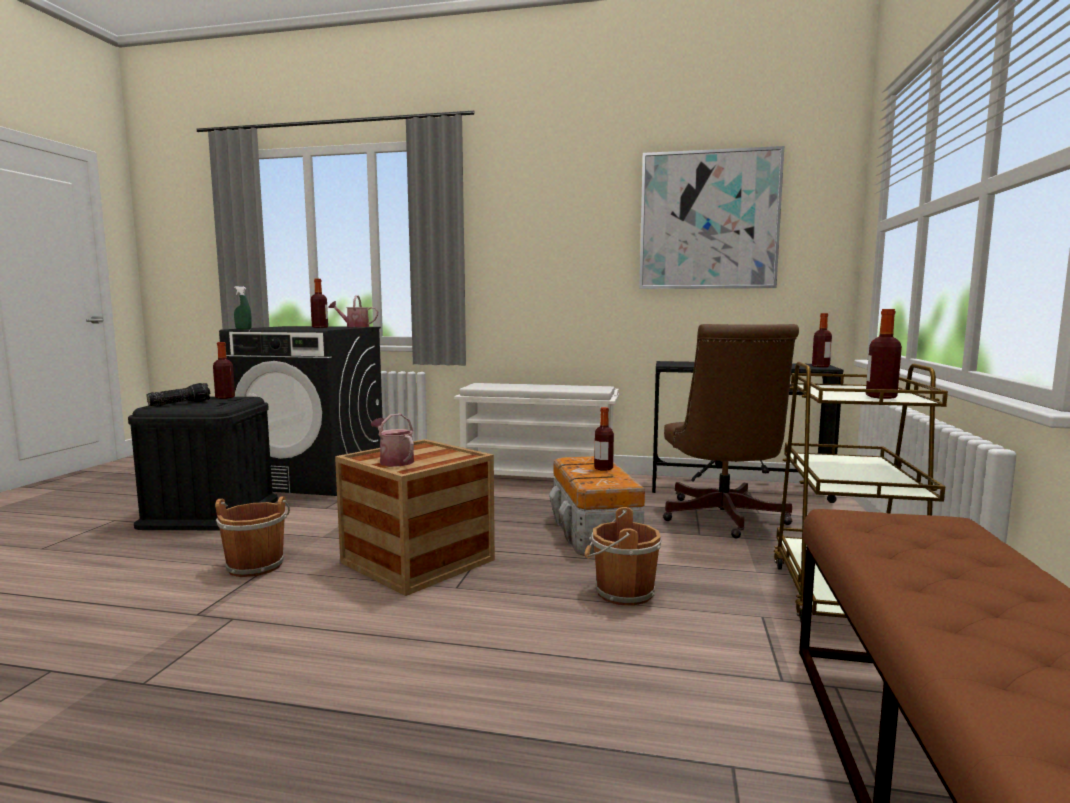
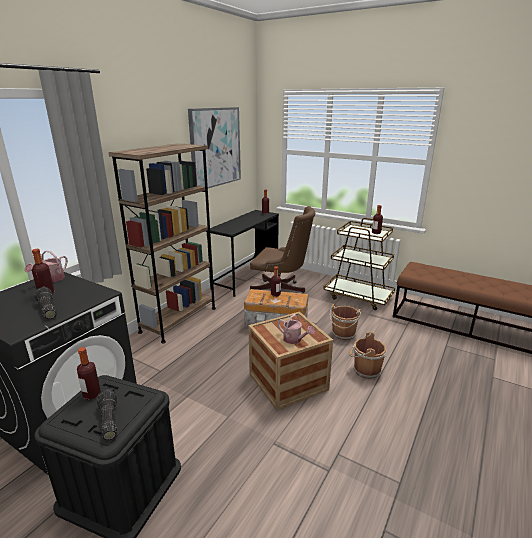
camera: 70 degrees left, 15 degrees up
(243, 329) = (32, 330): green spray bottle -> none
(255, 565) = (264, 448): brown bucket -> brown bucket (365, 370)
(285, 328) = (47, 309): none -> flashlight
(394, 461) = (294, 340): watering can -> watering can turned 120 degrees counterclockwise
(539, 477) = (179, 320): white shoe rack -> brown bookcase

